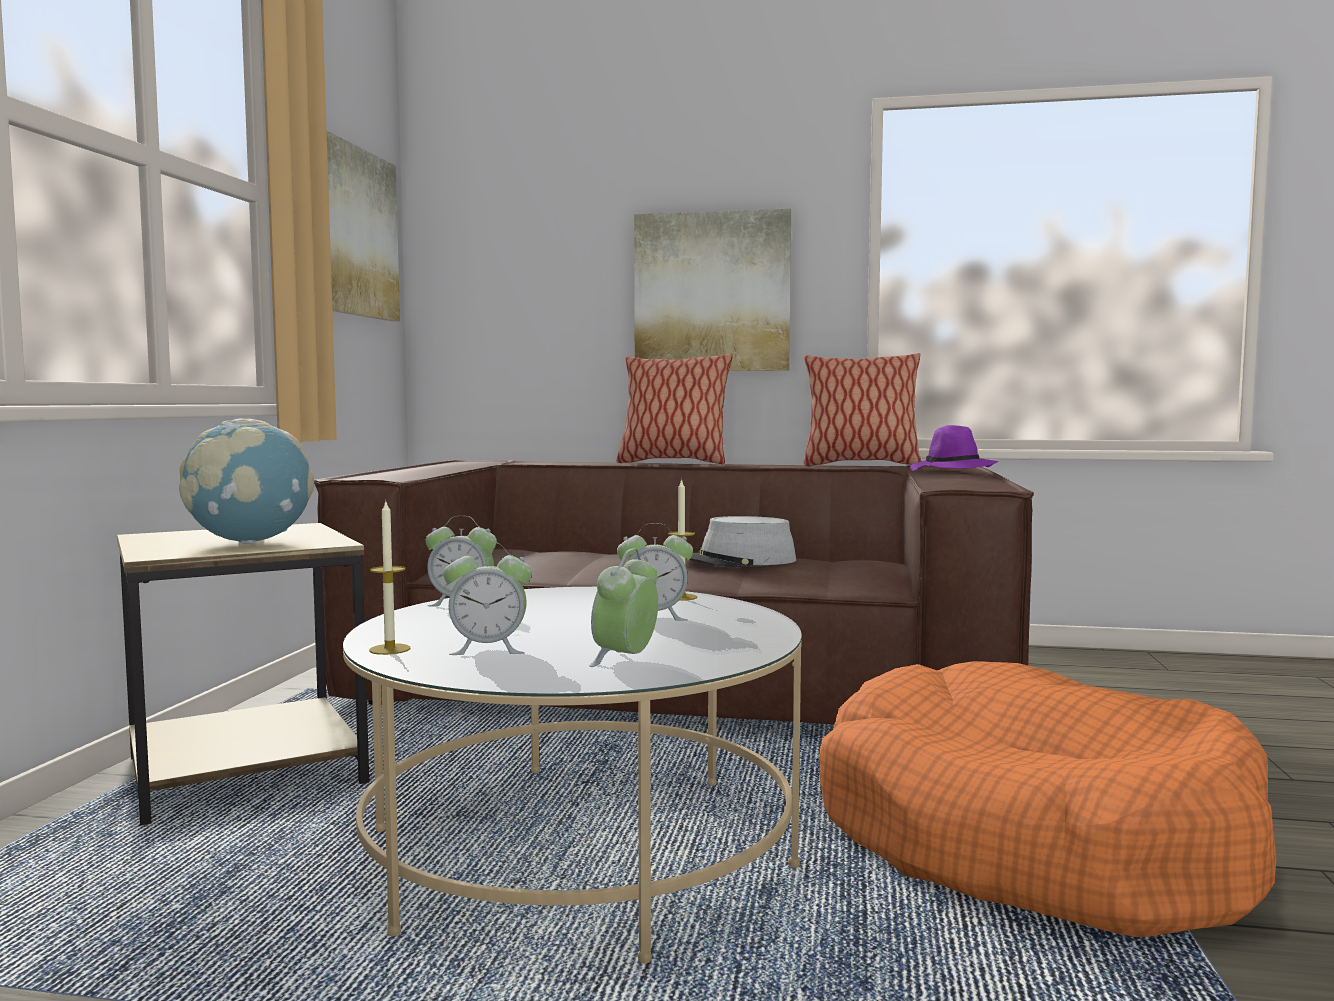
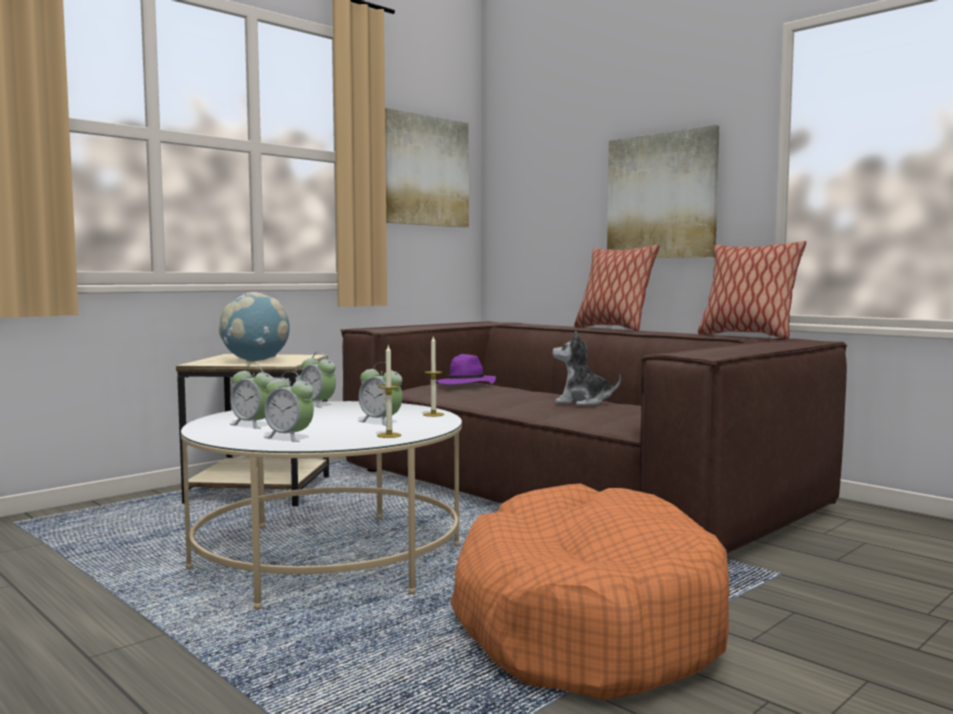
camera: 35 degrees right, 0 degrees up
(390, 649) = (217, 419): candle -> candle (389, 435)
(625, 659) = (289, 437): alarm clock -> alarm clock turned 120 degrees counterclockwise
(738, 561) = (582, 402): grey hat -> plush toy
(953, 471) = (770, 343): purple hat -> purple hat (466, 385)

